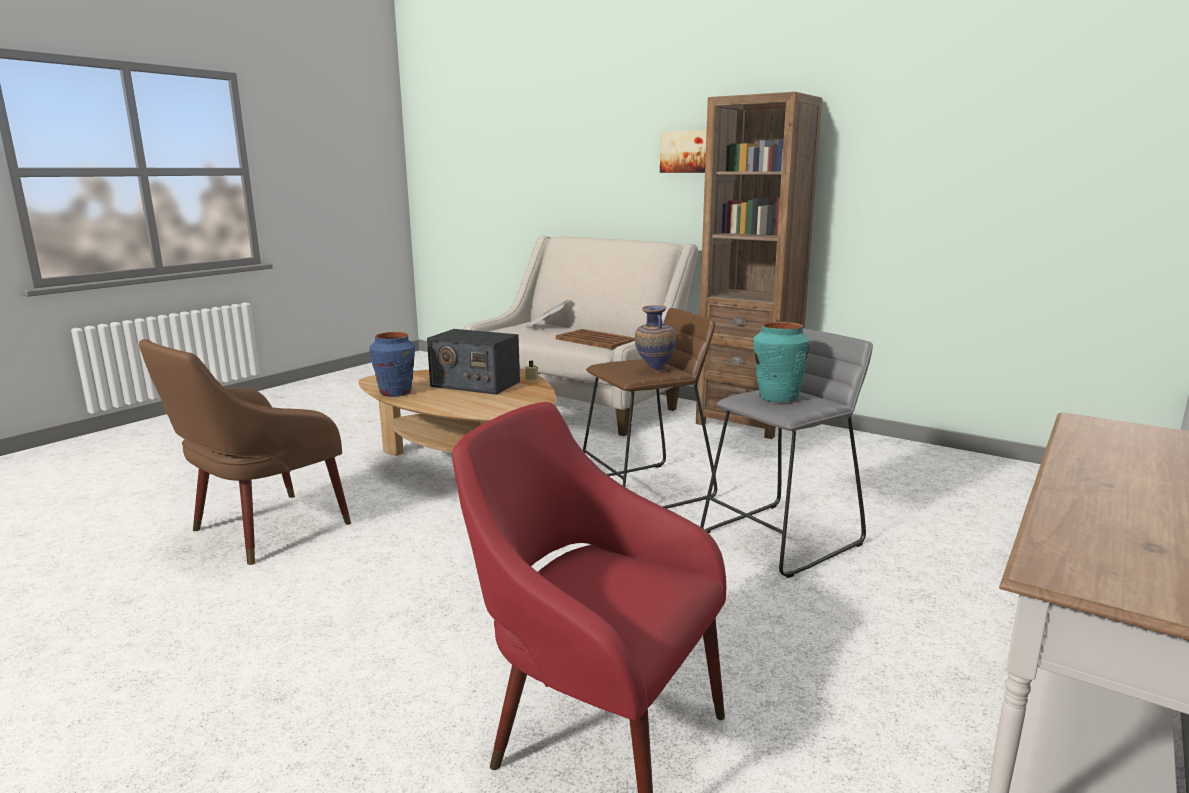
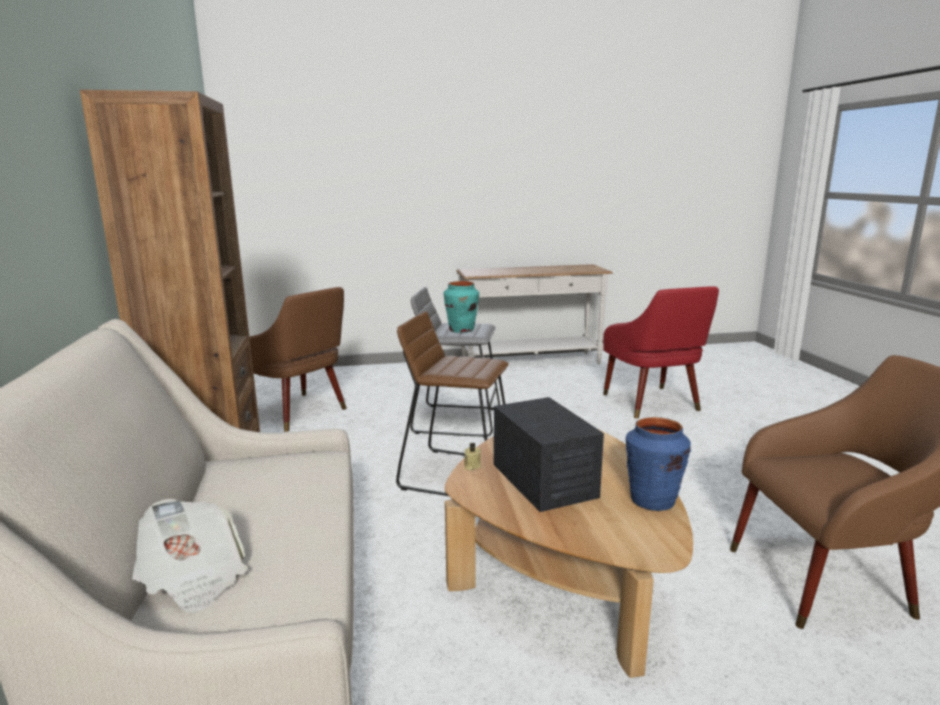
camera: 135 degrees left, 0 degrees up
(595, 340) = (273, 483): brown tray -> none
(654, 370) = (463, 361): vase -> none
(689, 151) = (47, 165): picture -> none
(918, 478) = (300, 413): none -> brown armchair

